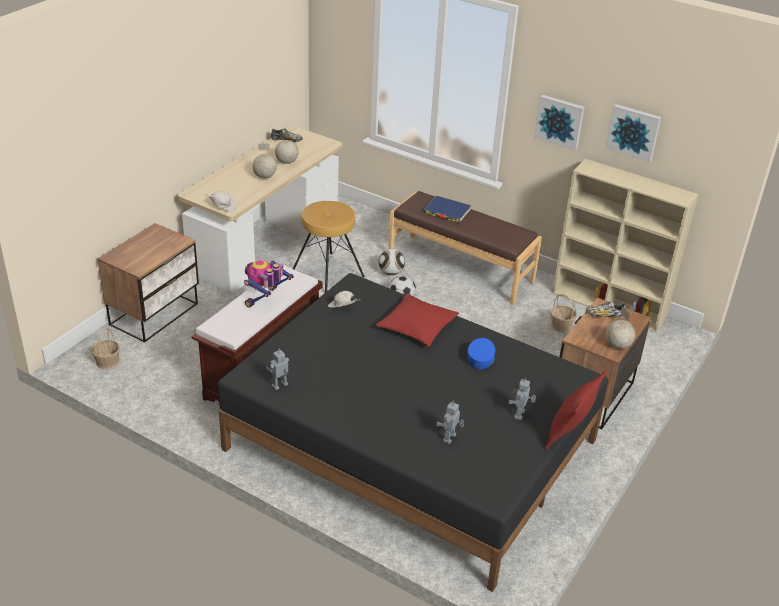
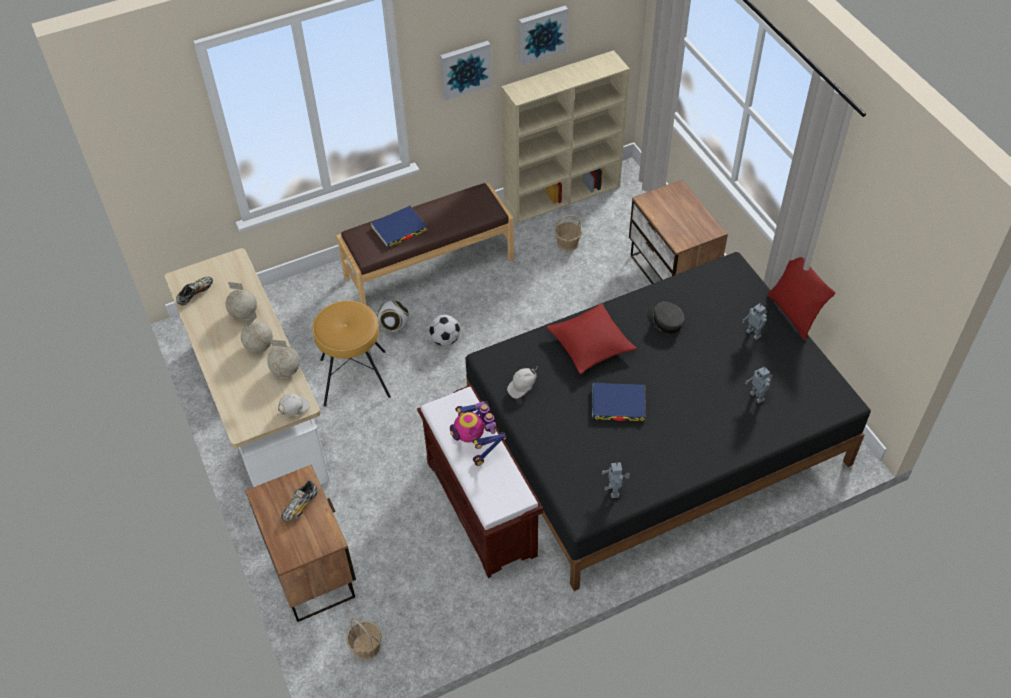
camera: 55 degrees left, 15 degrees up
(369, 360) = (618, 404): none -> blue book
(480, 358) = (665, 321): blue cap -> grey cap
(605, 315) = (661, 206): shoe -> shoe (300, 506)
(617, 345) = (705, 221): globe -> globe (286, 370)

